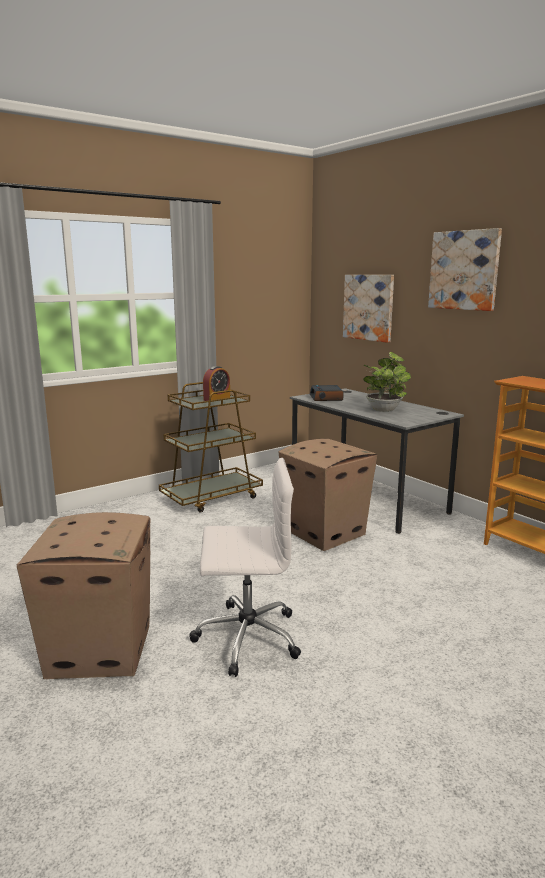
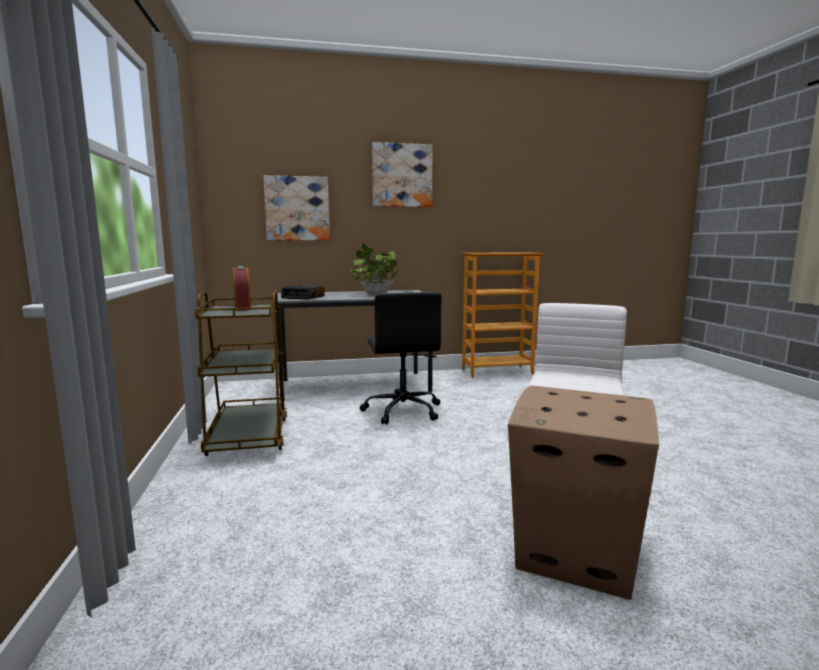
camera: 65 degrees left, 5 degrees down
(324, 532) = (403, 410): cardboard box -> black office chair

